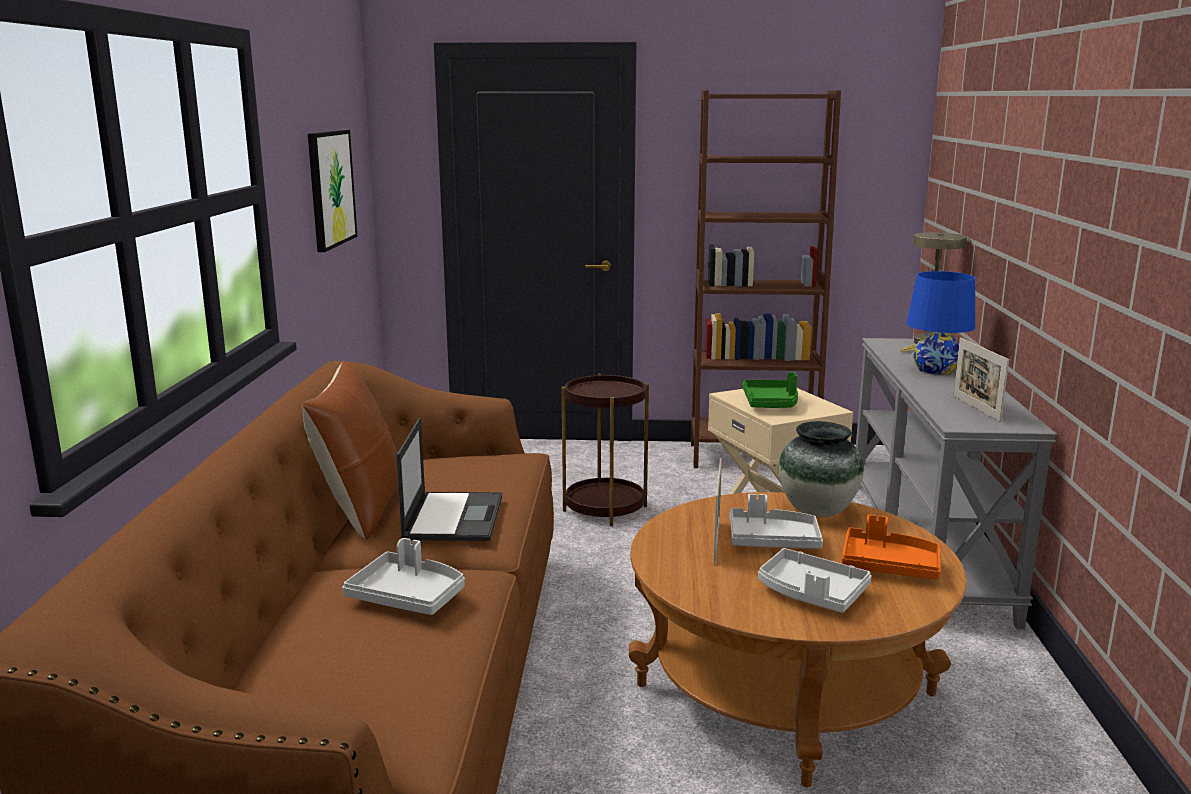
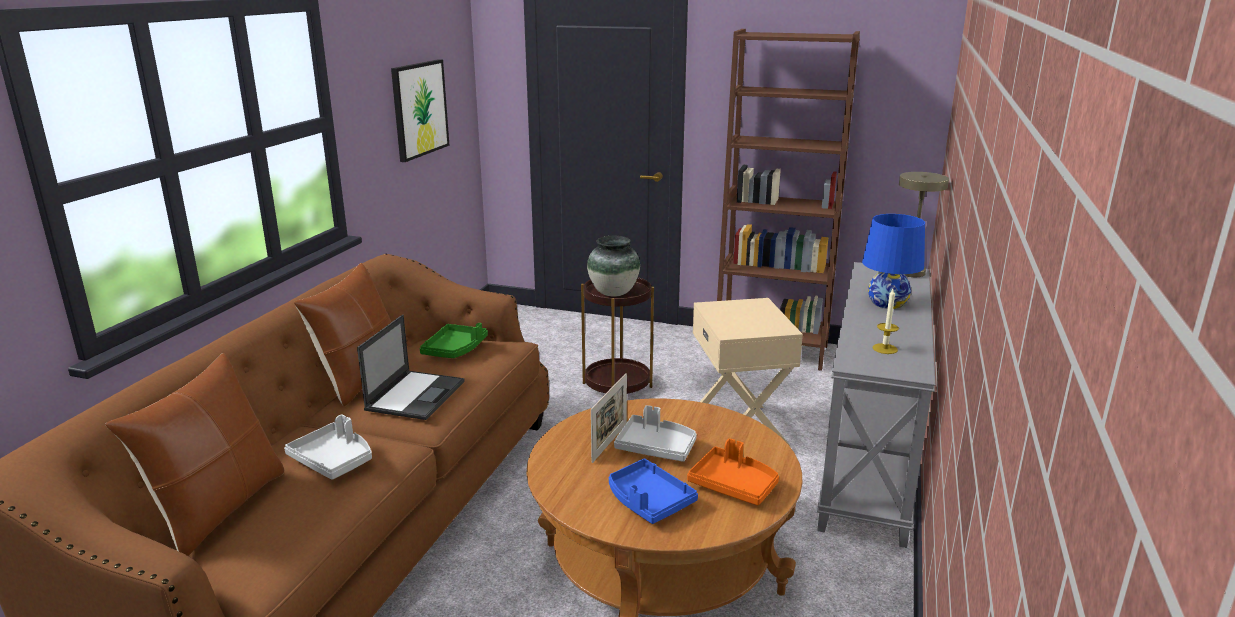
camera: 15 degrees right, 5 degrees up
(295, 671) = (218, 509): none -> brown pillow
(771, 403) = (737, 318): green tray -> green tray (455, 349)
(811, 593) = (648, 501): grey tray -> blue tray
(818, 511) = (716, 424): vase -> vase (614, 293)
(976, 408) = (885, 349): picture frame -> candle

